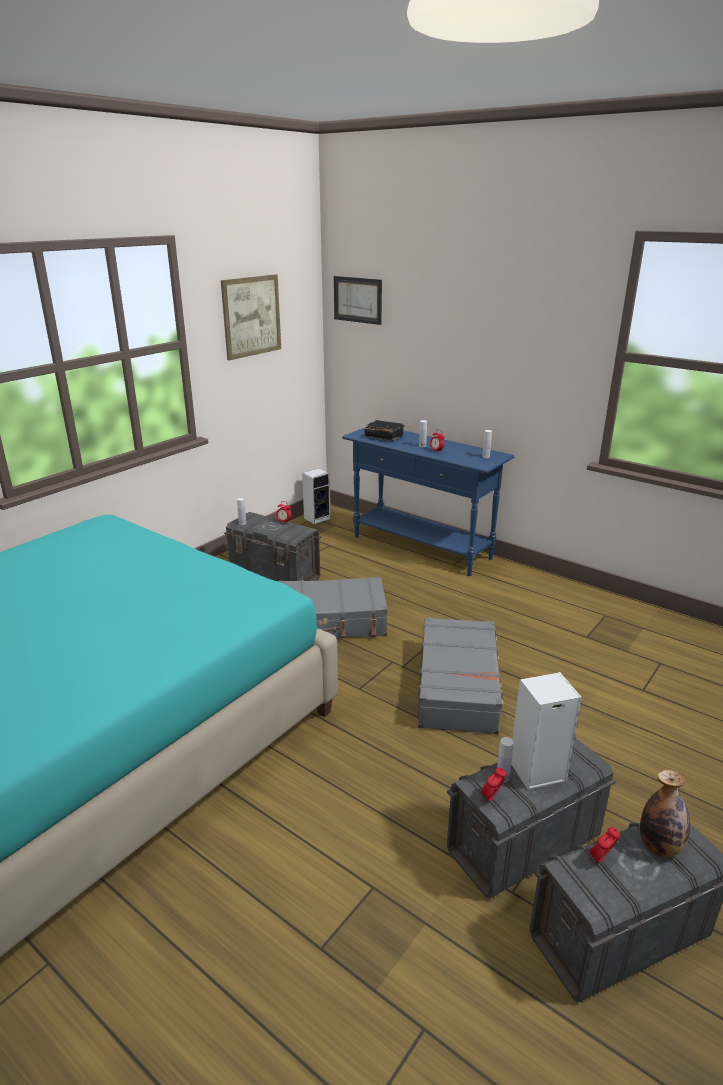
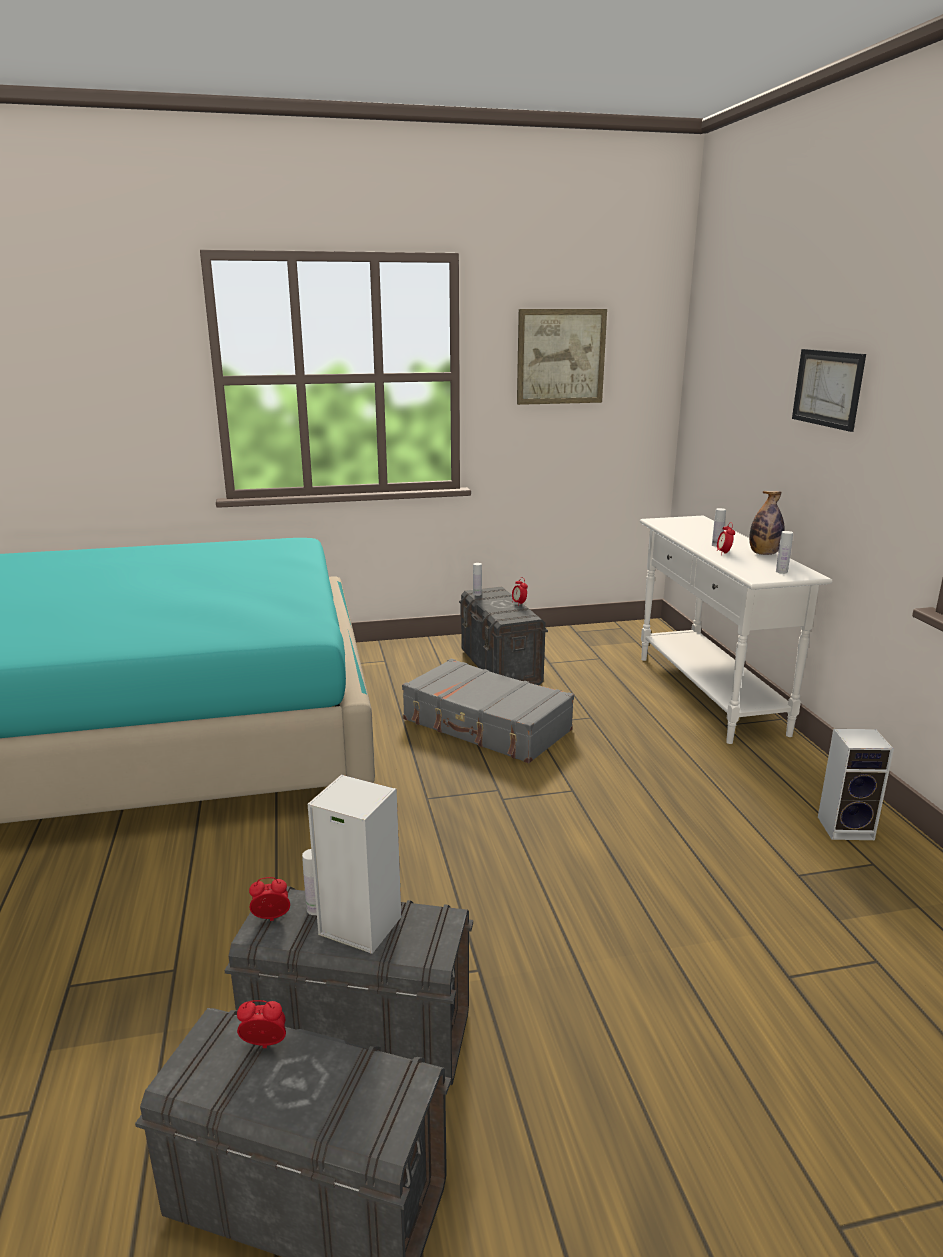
camera: 40 degrees right, 5 degrees down
(317, 518) = (626, 629): speaker -> speaker (847, 827)
(358, 300) = (712, 347): picture -> picture (828, 388)
(384, 437) = (686, 528): black book -> none
(421, 548) = (709, 694): blue console table -> white console table
(459, 686) = (535, 846): grey suitcase -> none
(659, 846) = (348, 1084): bottle -> bottle (764, 554)

